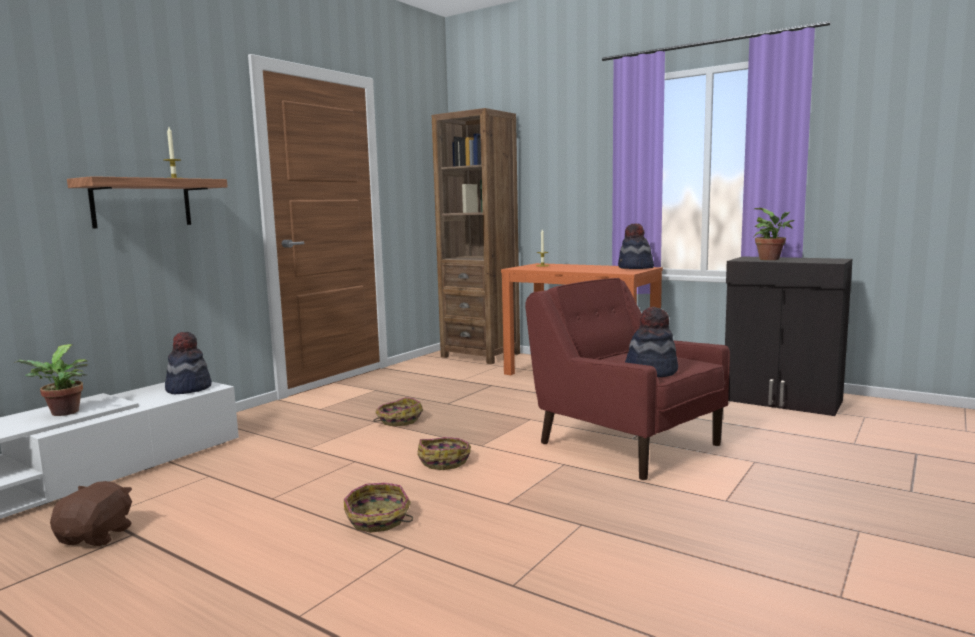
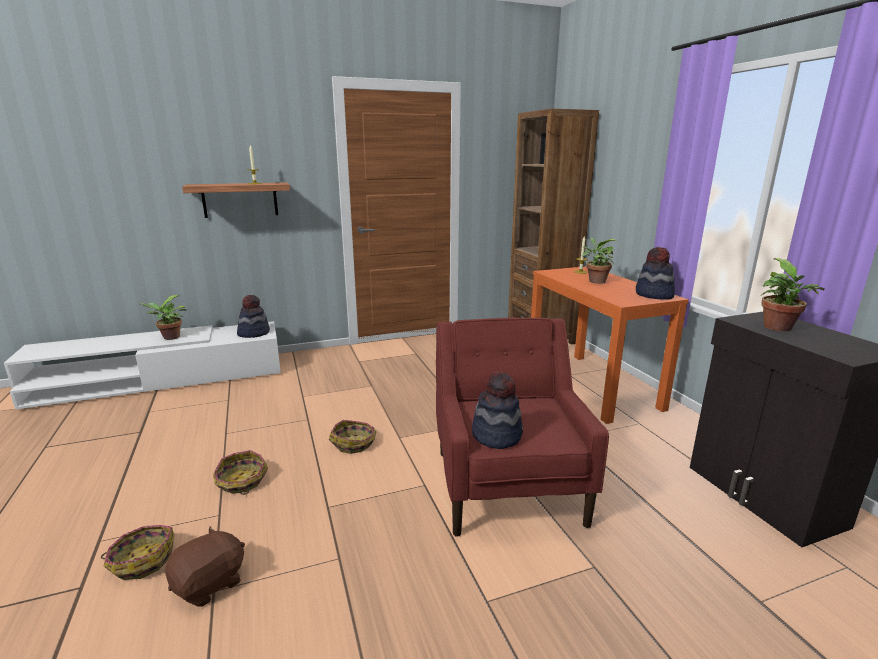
camera: 35 degrees right, 10 degrees up
(97, 536) = (128, 426): brown plush toy -> brown plush toy (210, 584)
(398, 420) = (386, 389): basket -> basket (142, 560)
(571, 267) = (595, 281): none -> potted plant

